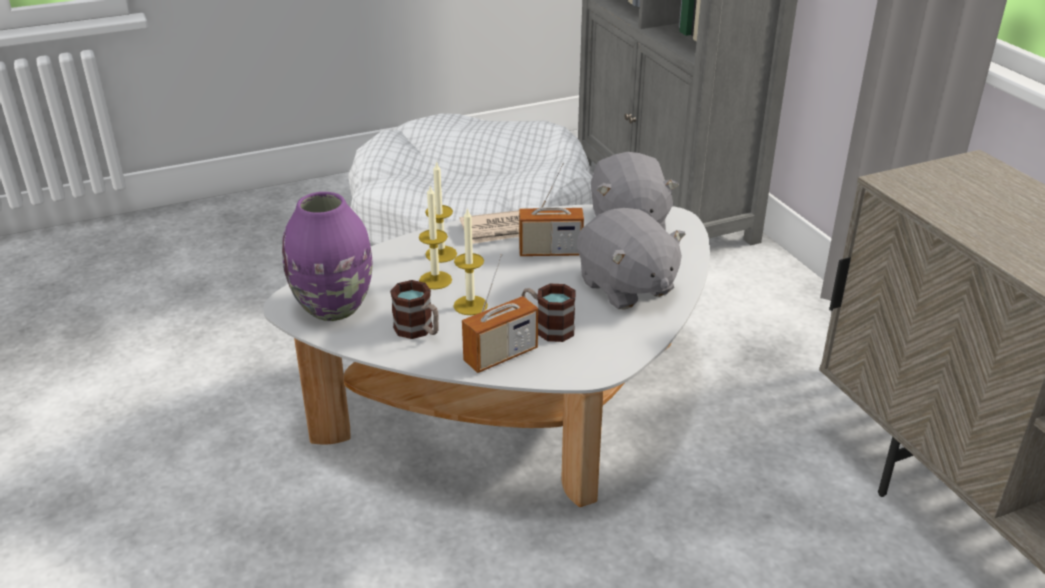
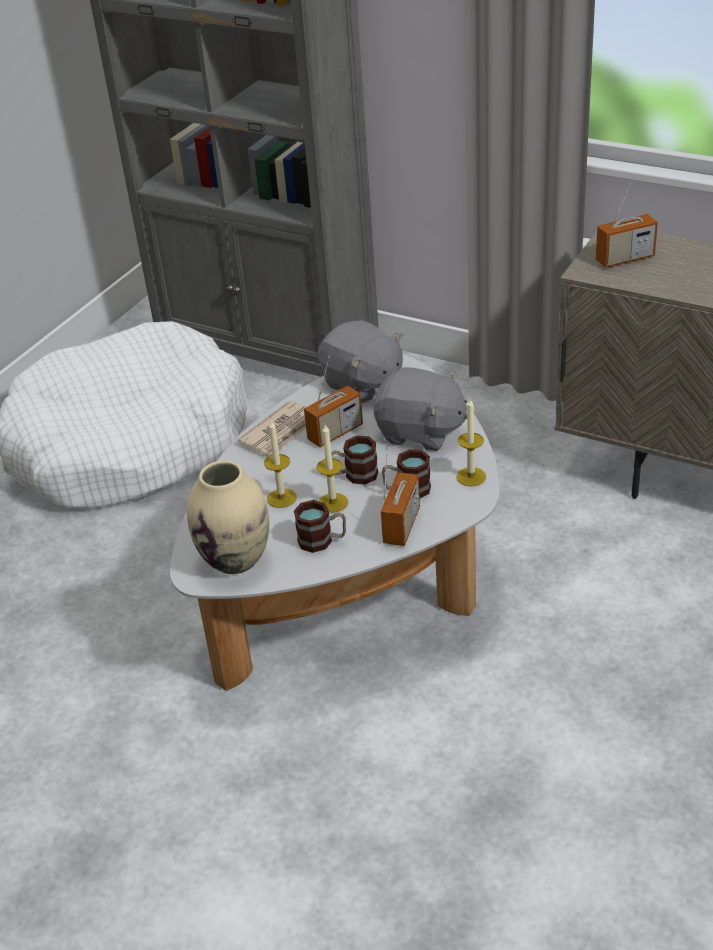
camera: 35 degrees left, 5 degrees up
(334, 308) = (236, 559): purple vase -> beige vase
(441, 254) = (257, 476): candle -> candle (471, 477)
(519, 293) = (354, 475): none -> mug
(959, 188) = (625, 259): none -> radio

